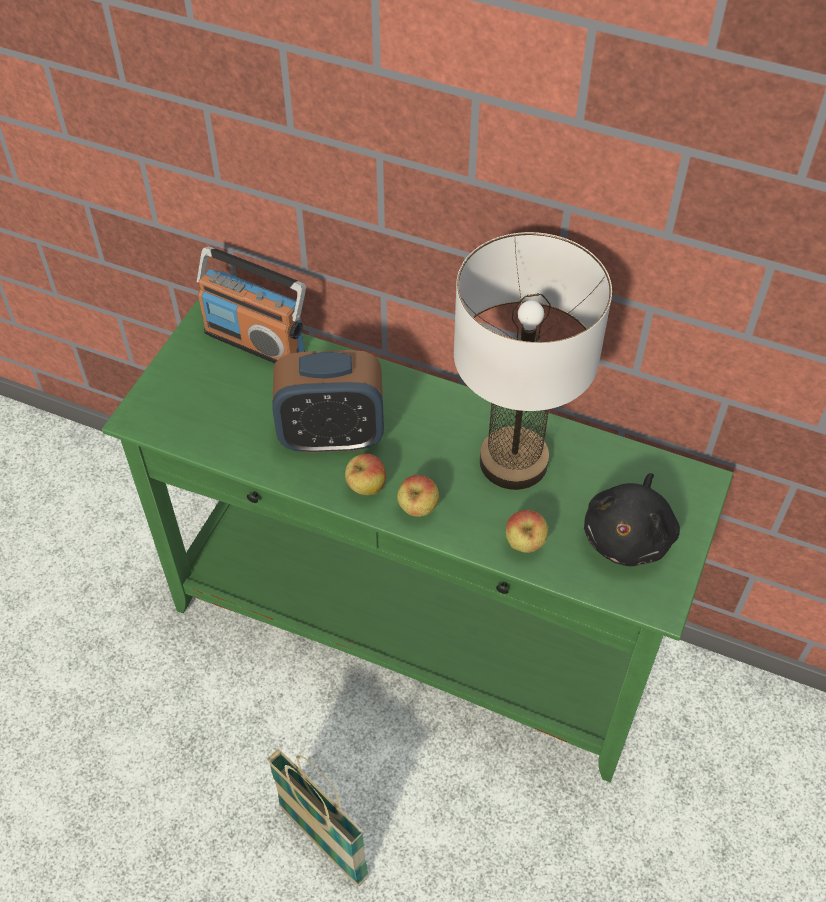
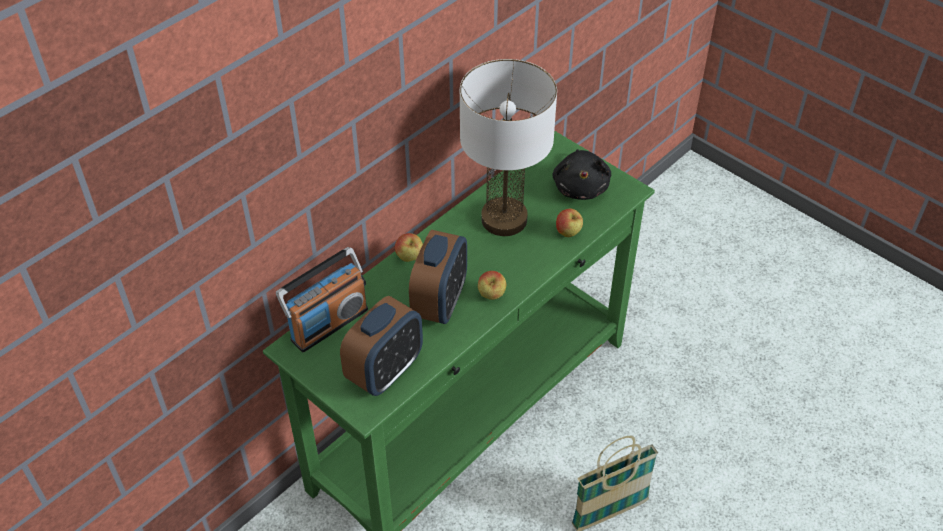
camera: 70 degrees left, 5 degrees down
(201, 417) = (385, 371): none -> alarm clock
(418, 509) = (520, 275): apple -> apple (409, 258)
(629, 536) = (581, 187): black plush toy -> black plush toy turned 45 degrees clockwise

